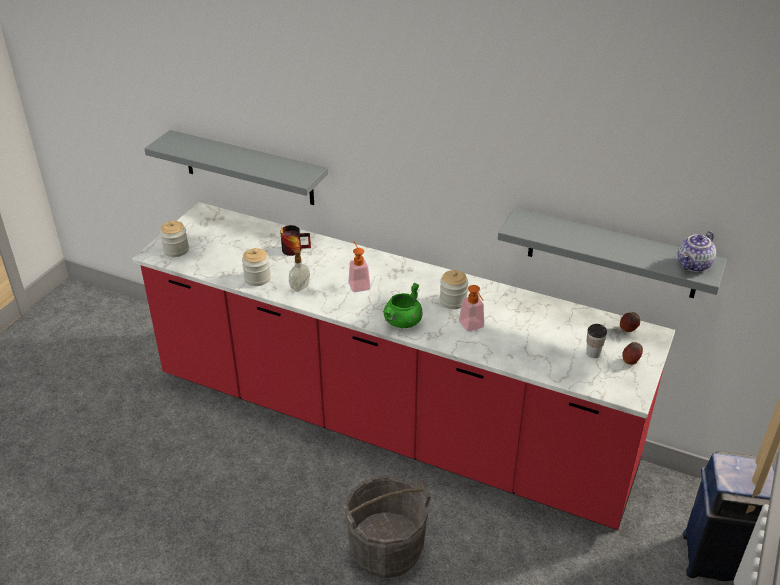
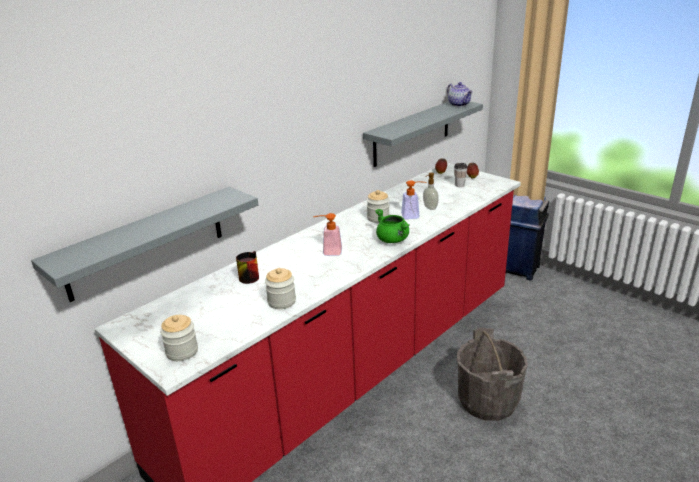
camera: 70 degrees left, 10 degrees down
(299, 287) = (313, 280): soap dispenser -> soap dispenser (429, 208)

